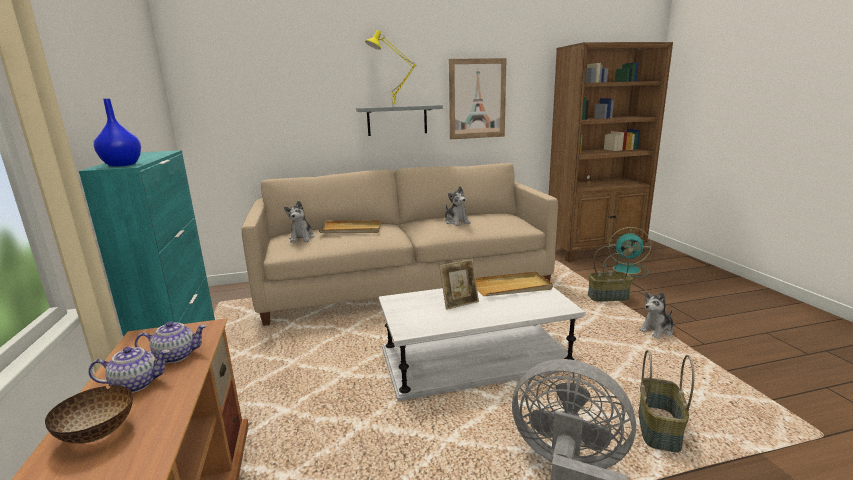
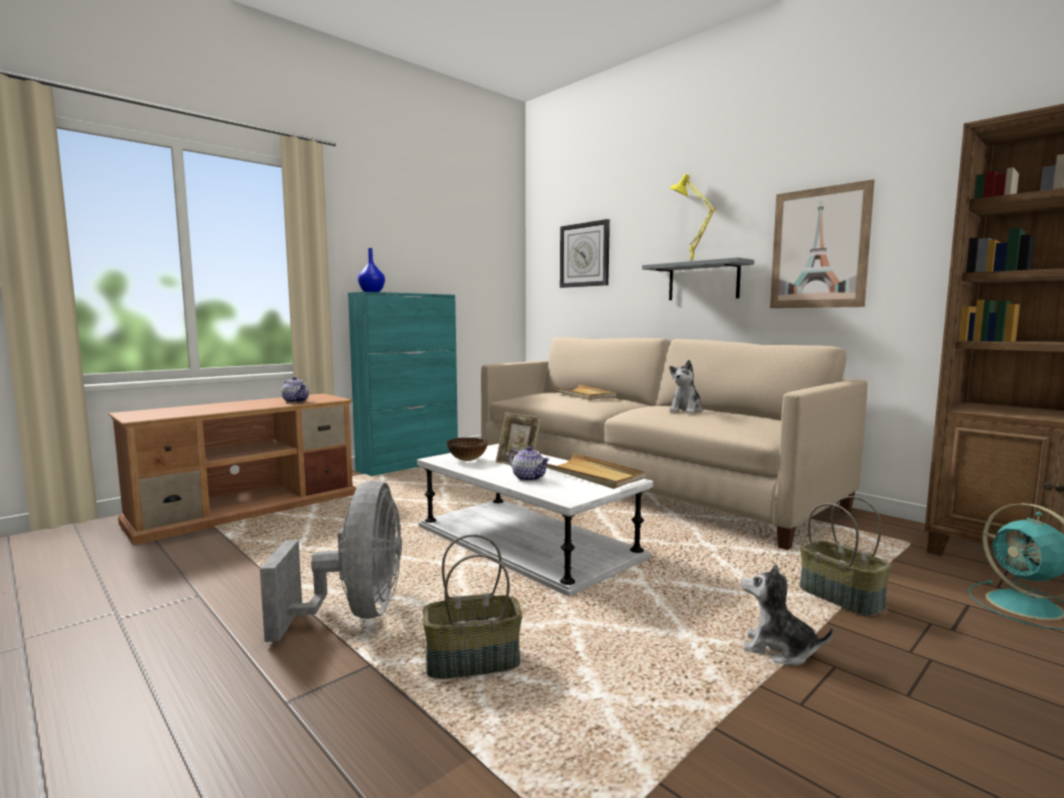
camera: 60 degrees right, 10 degrees down
(99, 434) = (215, 406): bowl -> bowl (467, 460)
(137, 384) = (263, 402): teapot -> teapot (529, 478)
(264, 93) = (584, 255): none -> wall clock
(302, 238) = (544, 394): plush toy -> none

